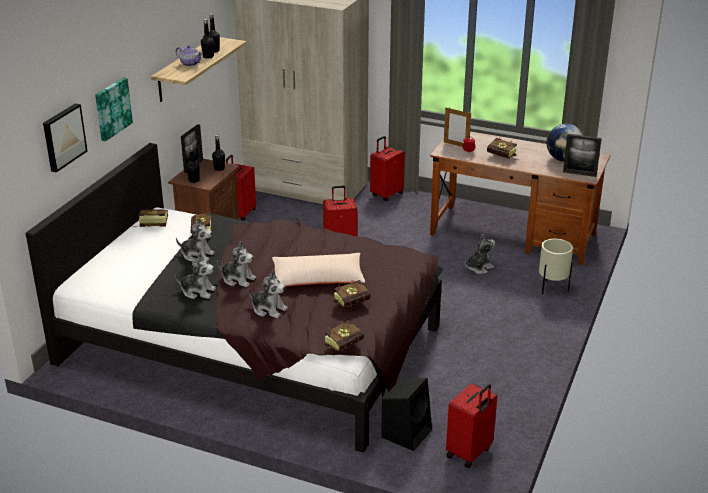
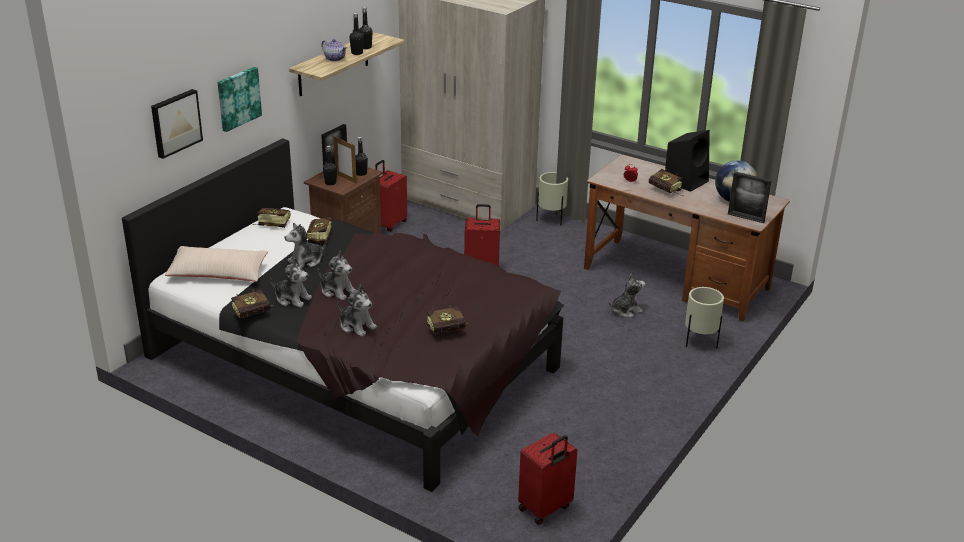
camera: 10 degrees right, 0 degrees up
(197, 255) = (306, 261): plush toy -> plush toy turned 120 degrees clockwise
(318, 279) = (420, 300): beige pillow -> beige pillow (218, 273)
(347, 344) = (424, 373): book -> book (255, 313)
(386, 194) = (551, 220): red suitcase -> beige planter
(407, 432) = (485, 477): black speaker -> black speaker (686, 181)
(456, 145) = (619, 172): picture frame -> picture frame (346, 178)

